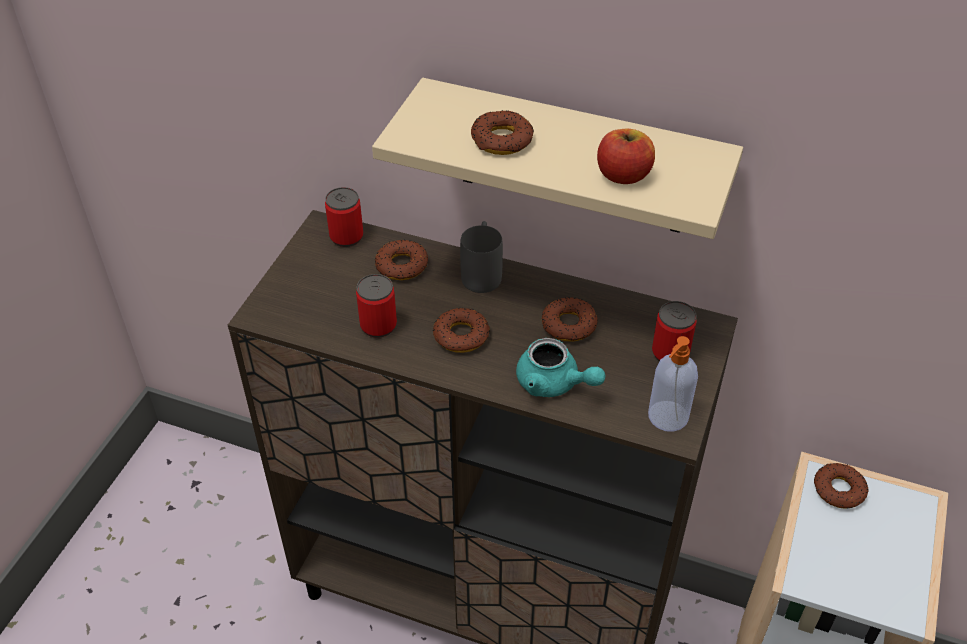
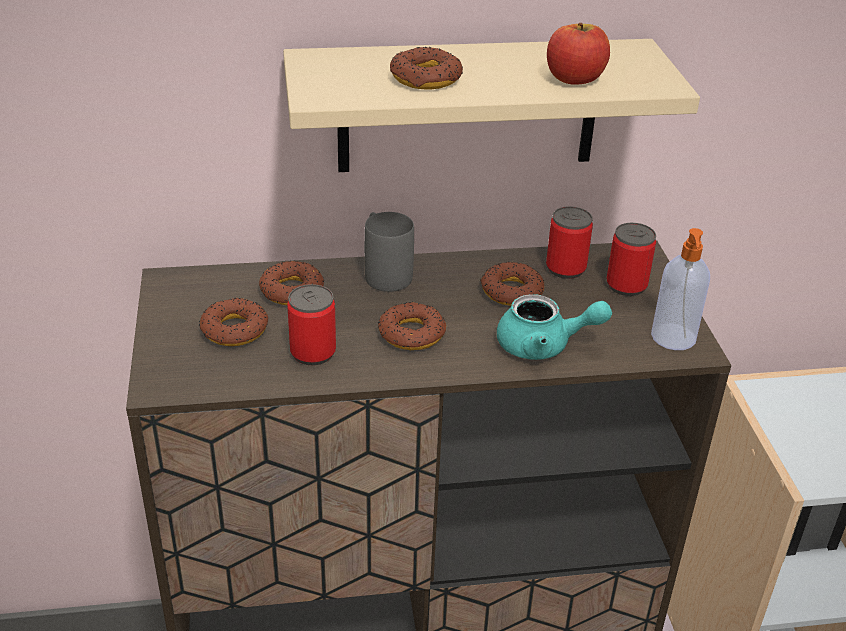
camera: 30 degrees left, 10 degrees down
(346, 237) = (205, 282): can -> can (565, 268)
(838, 489) = (777, 395): donut -> donut (234, 329)

